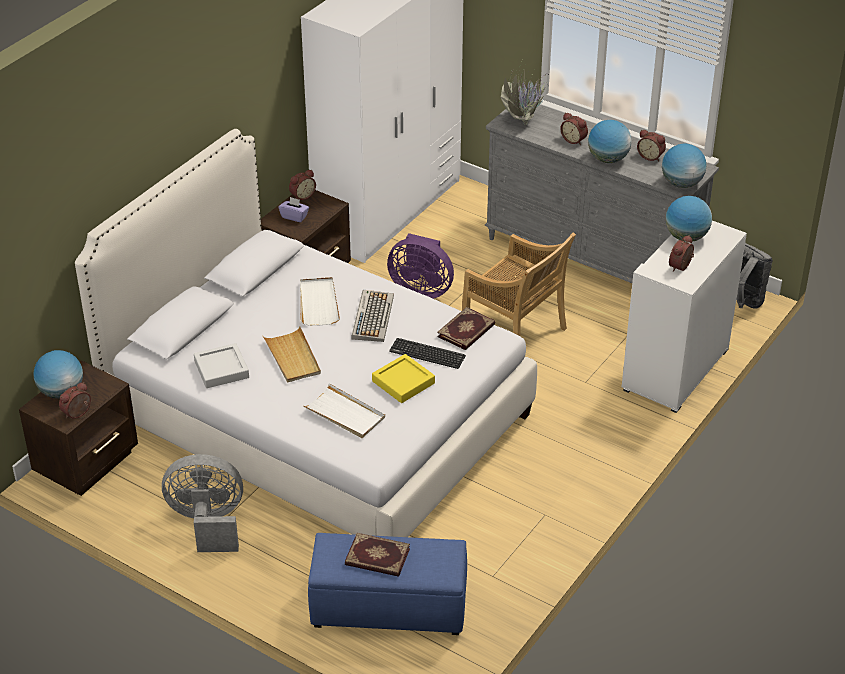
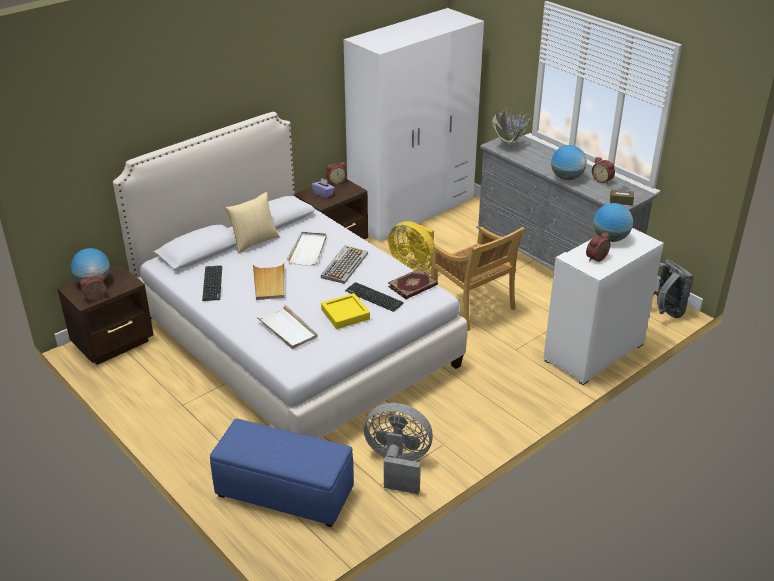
camera: 15 degrees right, 5 degrees down
(208, 523) = (177, 401): grey fan -> grey fan (398, 464)
(221, 369) = (212, 283): grey tray -> keyboard
(244, 302) = (254, 241): none -> pillow
(377, 558) = (272, 446): book -> none
(421, 289) = (413, 265): purple fan -> yellow fan
(574, 140) = (545, 162): alarm clock -> none
(682, 183) = (621, 201): globe -> brown tissue box

